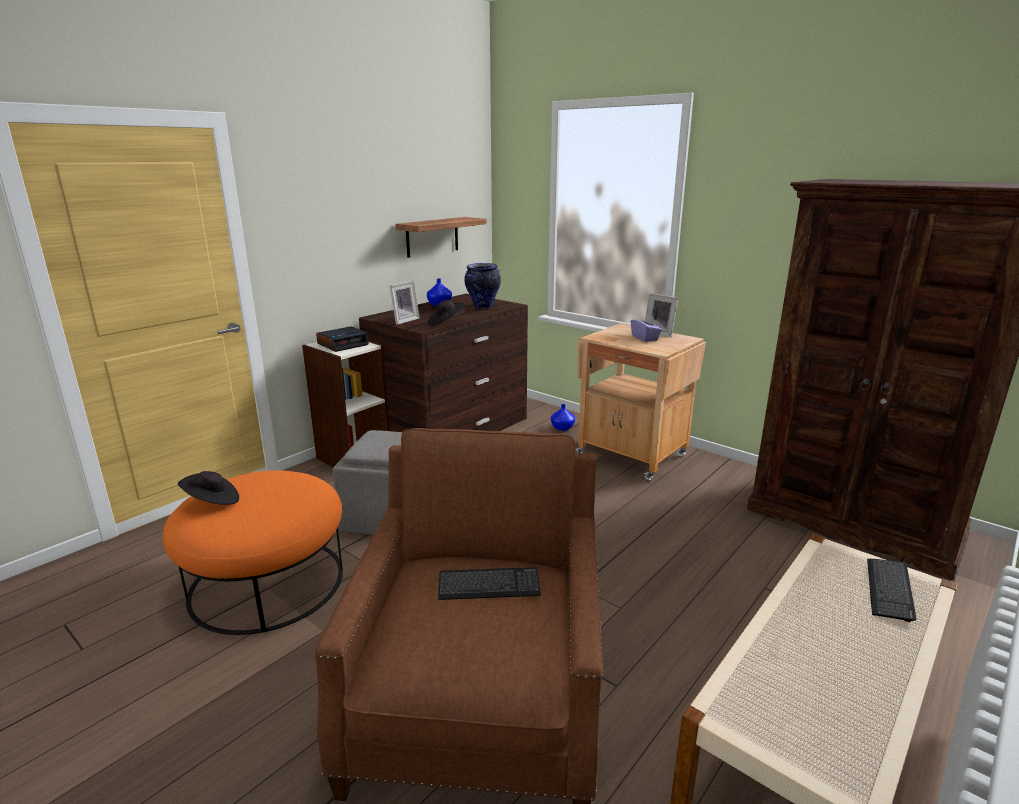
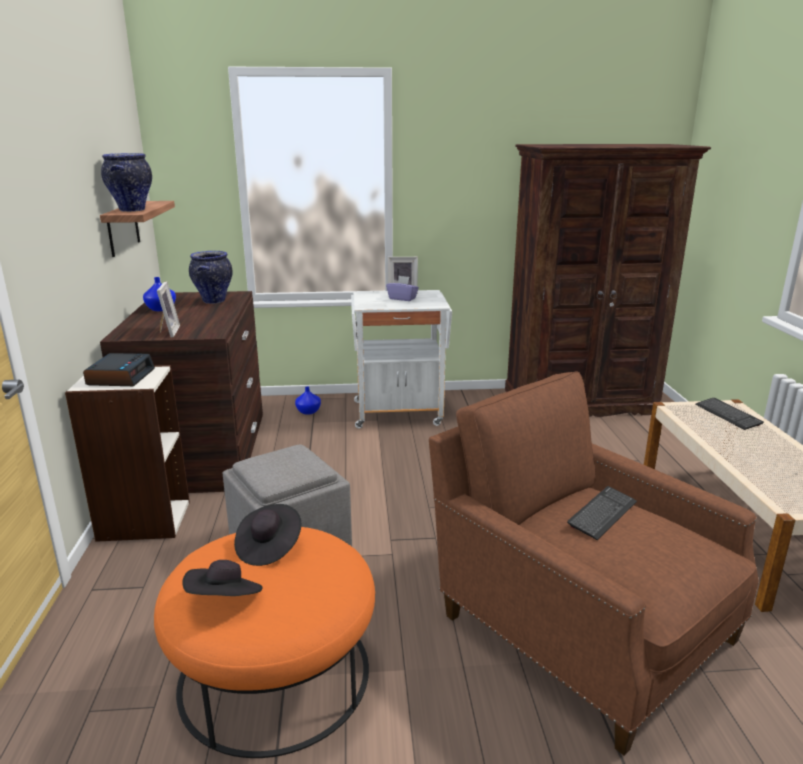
camera: 45 degrees left, 0 degrees up
(424, 222) = (132, 210): none -> vase
(446, 322) = (221, 323): black hat -> black hat (269, 547)
(632, 456) = (399, 413): brown cart -> white cart

